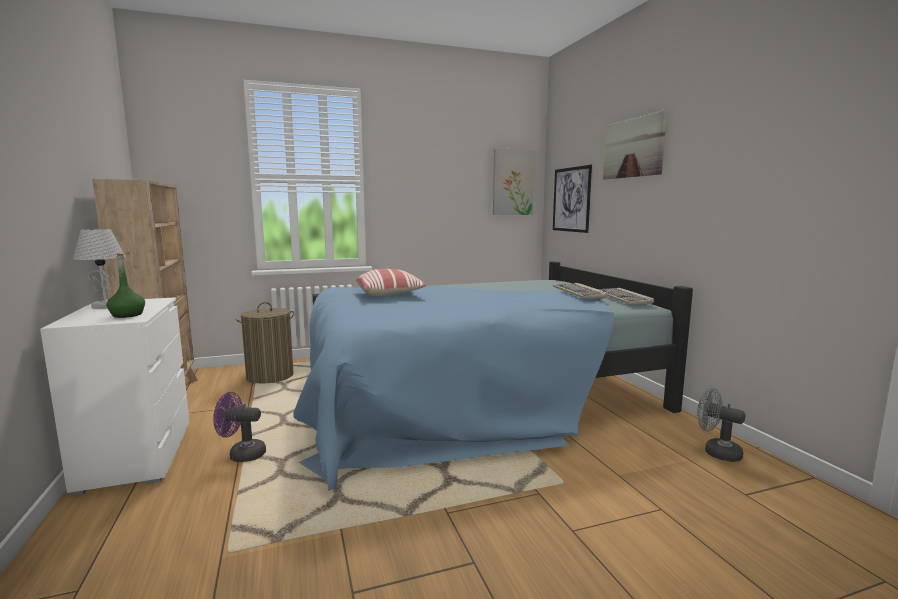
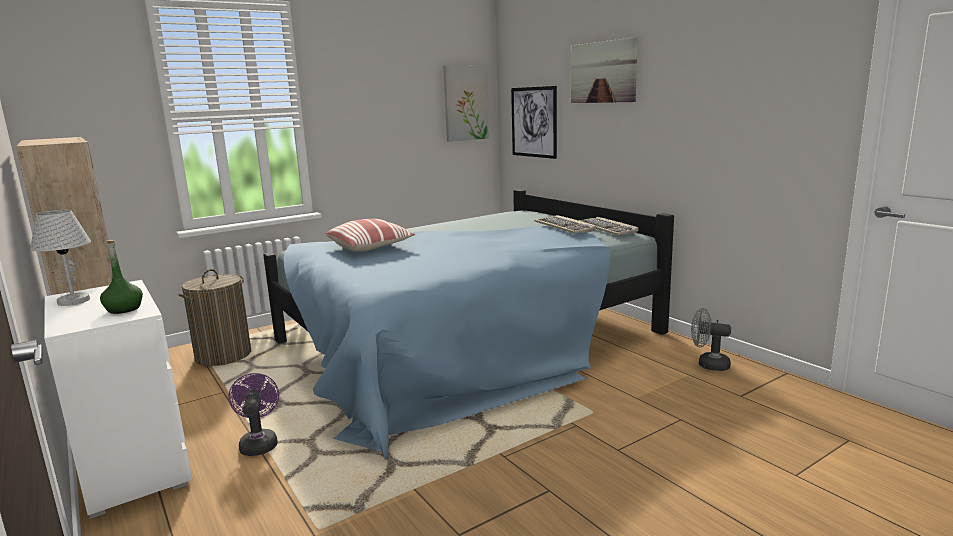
camera: 15 degrees left, 5 degrees up
(242, 454) = (259, 443): purple fan -> purple fan turned 90 degrees clockwise

